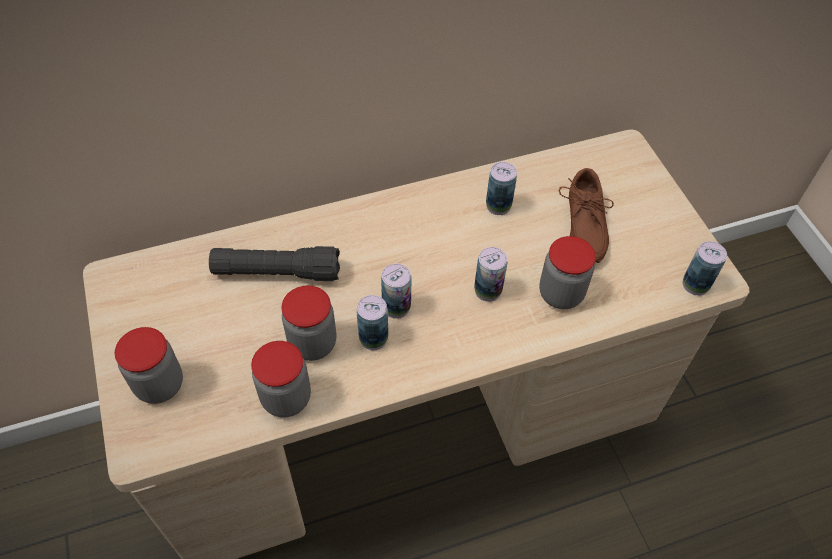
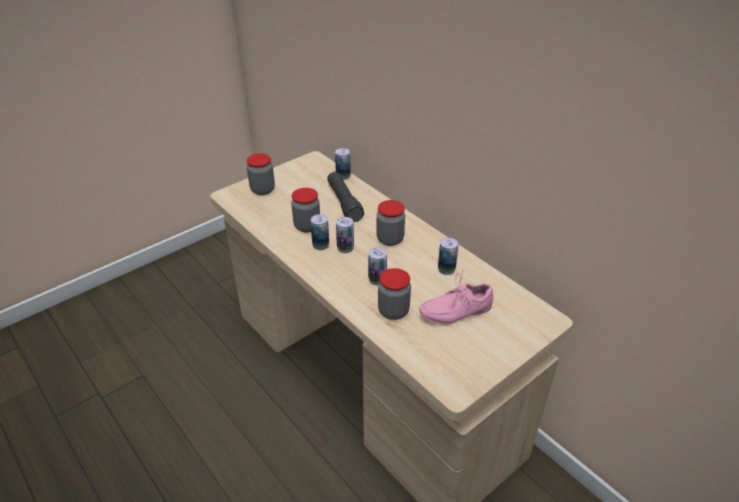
camera: 70 degrees right, 15 degrees down
(286, 398) = (271, 227): jar -> jar (390, 239)
(580, 228) = (454, 310): brown shoe -> pink shoe
(695, 284) = (442, 378): can -> can (343, 176)

